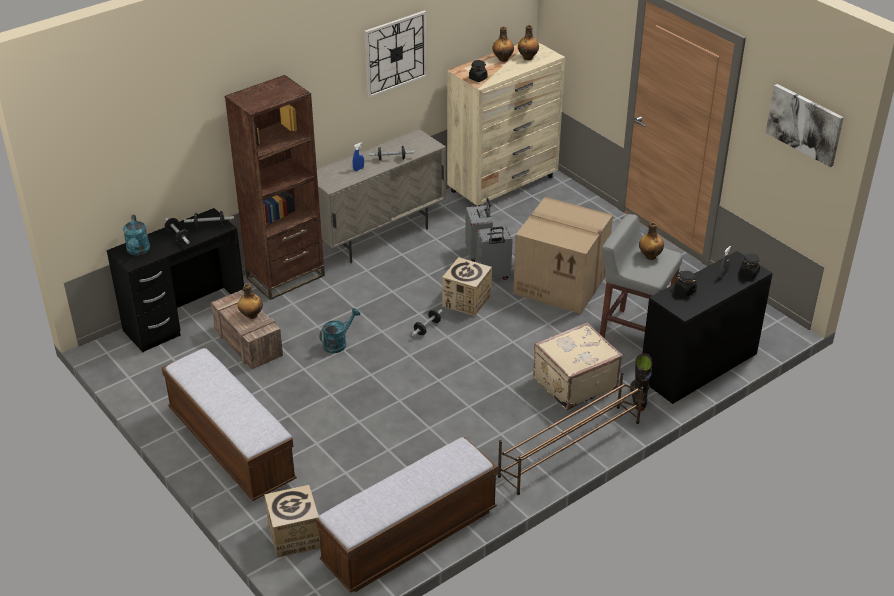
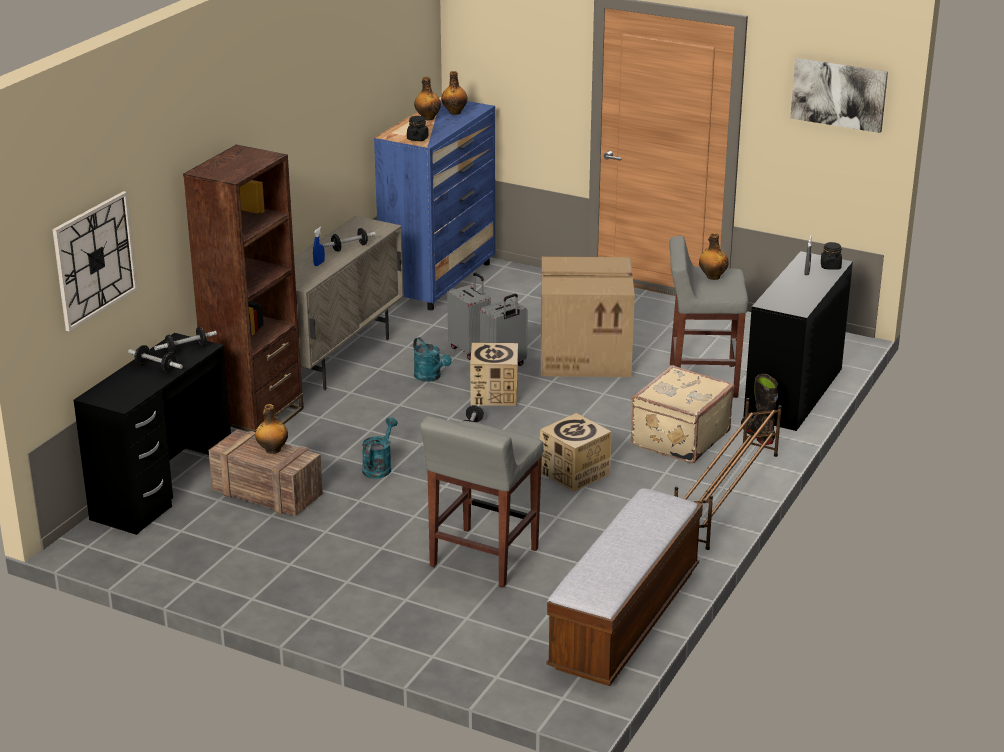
camera: 25 degrees left, 10 degrees down
(138, 251) = (118, 391): turquoise watering can -> turquoise watering can (430, 377)
(231, 446) = (337, 594): bench -> none
(294, 536) = (493, 656): cardboard box -> cardboard box (574, 473)
(350, 447) = (483, 558): none -> grey stool
(395, 53) = (327, 117): wall clock -> wall clock (94, 260)
(503, 184) = (439, 281): beige dresser -> blue dresser
(684, 291) = (782, 293): black jar -> none

